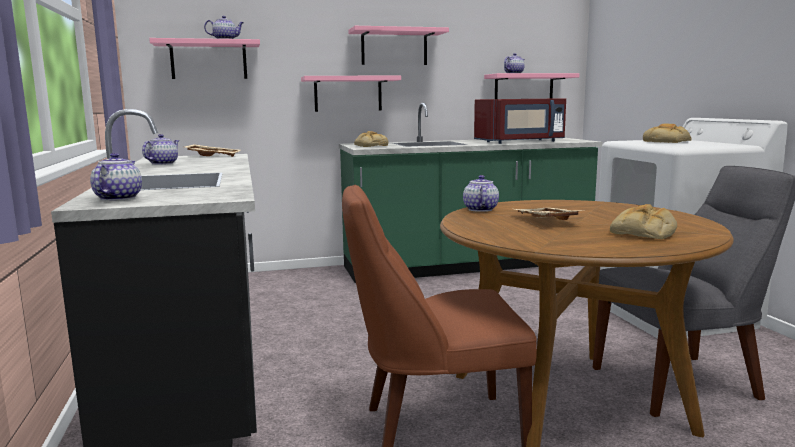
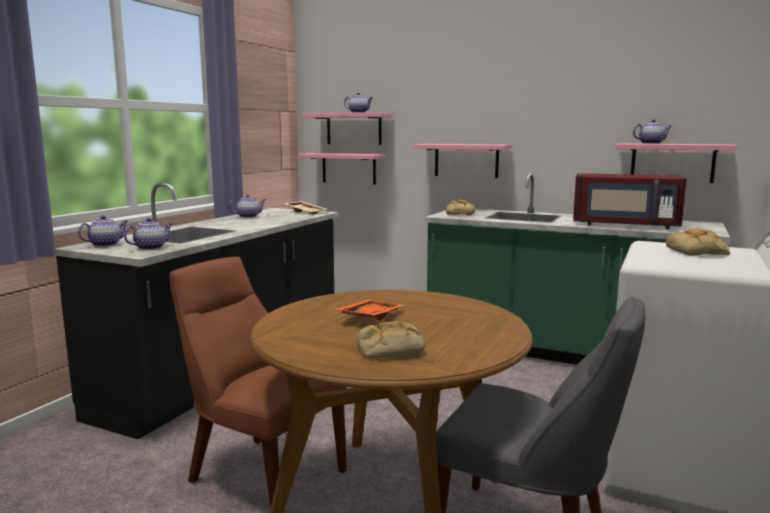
camera: 40 degrees right, 0 degrees up
(394, 47) = (514, 115): pink shelf -> pink shelf (349, 168)
(480, 209) = (372, 294): teapot -> teapot (151, 247)
(545, 221) = (369, 317): beige tray -> orange tray

